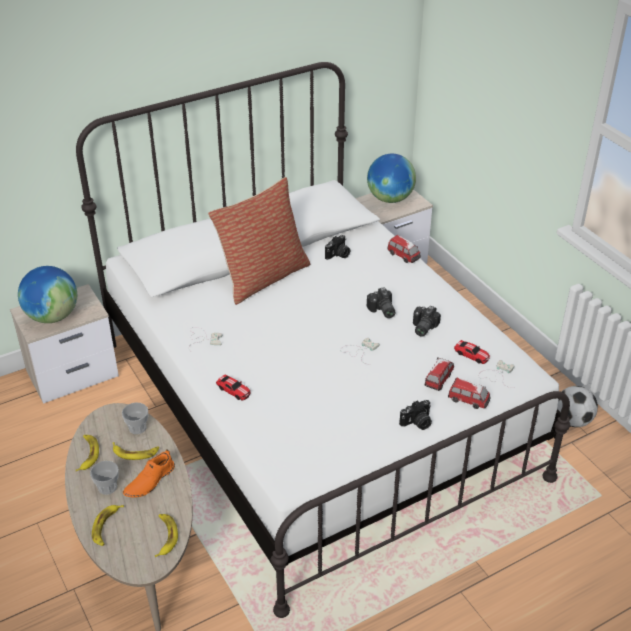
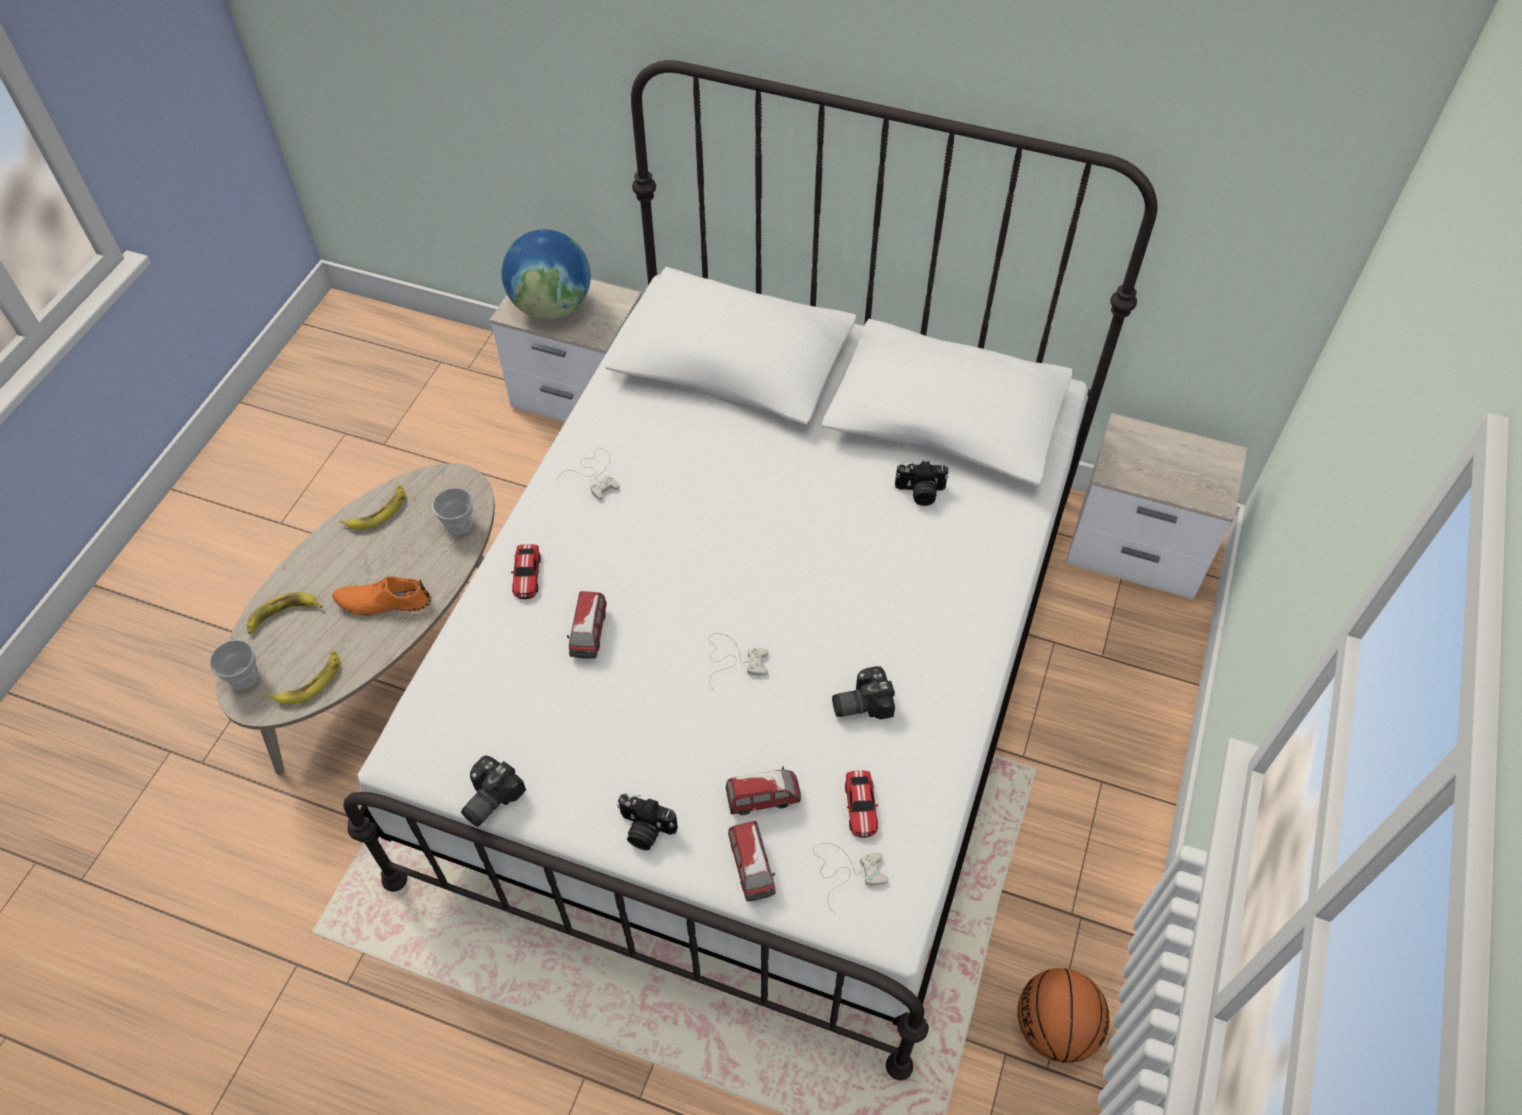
camera: 50 degrees right, 15 degrees up
(107, 487) = (342, 569): cup -> cup (244, 677)
(135, 452) = (417, 553): banana -> none
(263, 277) = (781, 446): pillow -> none
(381, 311) = (848, 627): camera -> camera (488, 798)
(390, 198) = (1181, 458): globe -> none
(404, 256) = (1004, 570): toy car -> toy car (589, 633)
(572, 421) = (1055, 1027): football -> basketball

